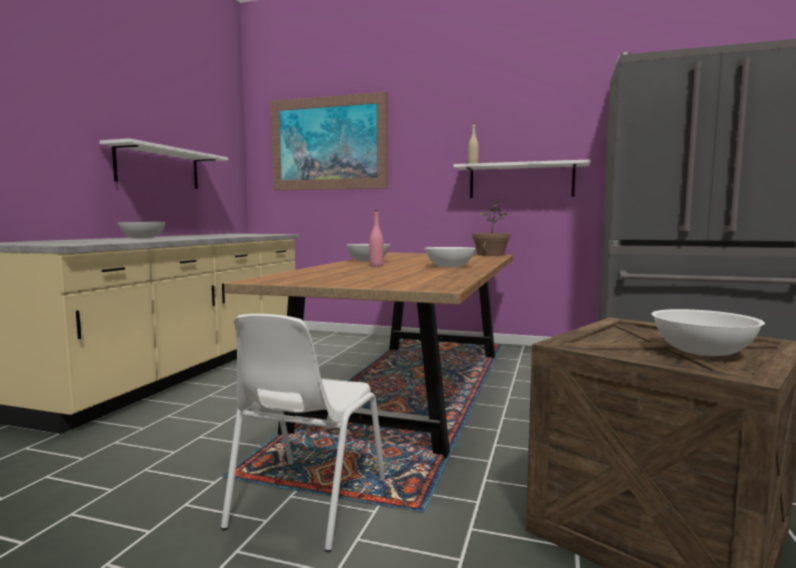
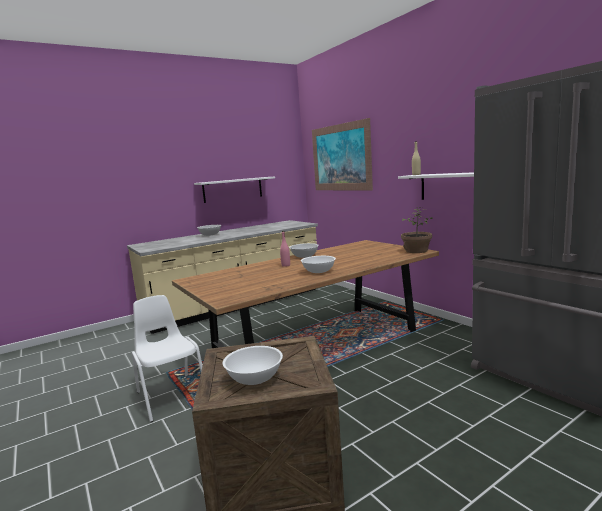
camera: 40 degrees right, 5 degrees up
(306, 503) = (171, 395): white chair -> white chair turned 90 degrees clockwise

